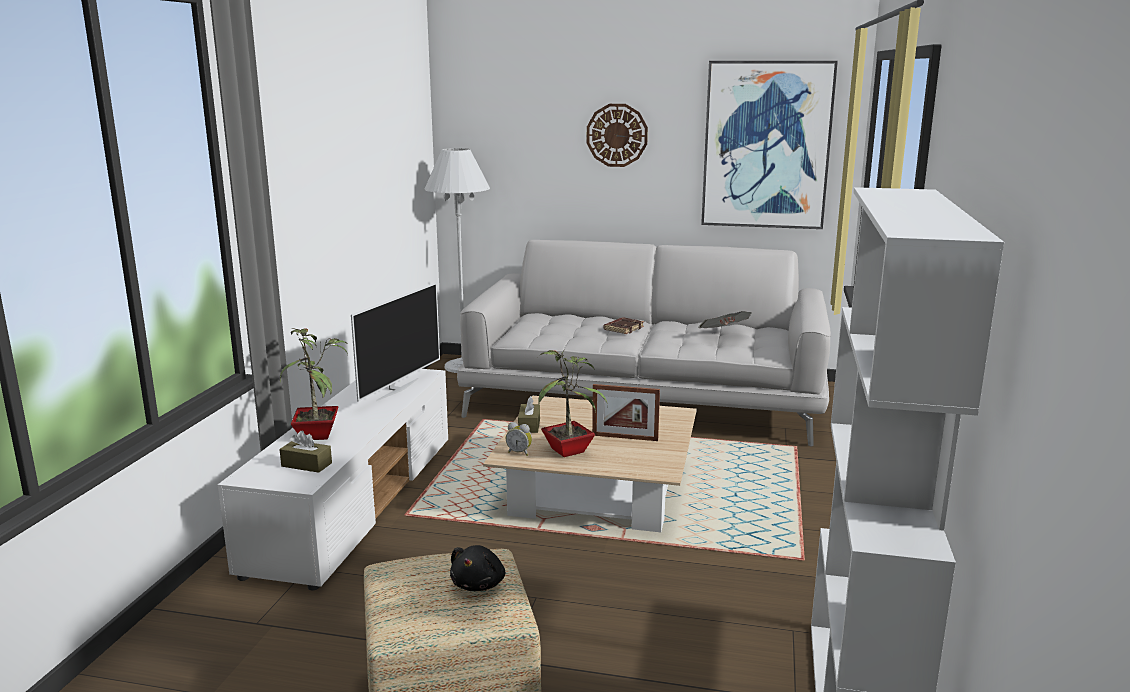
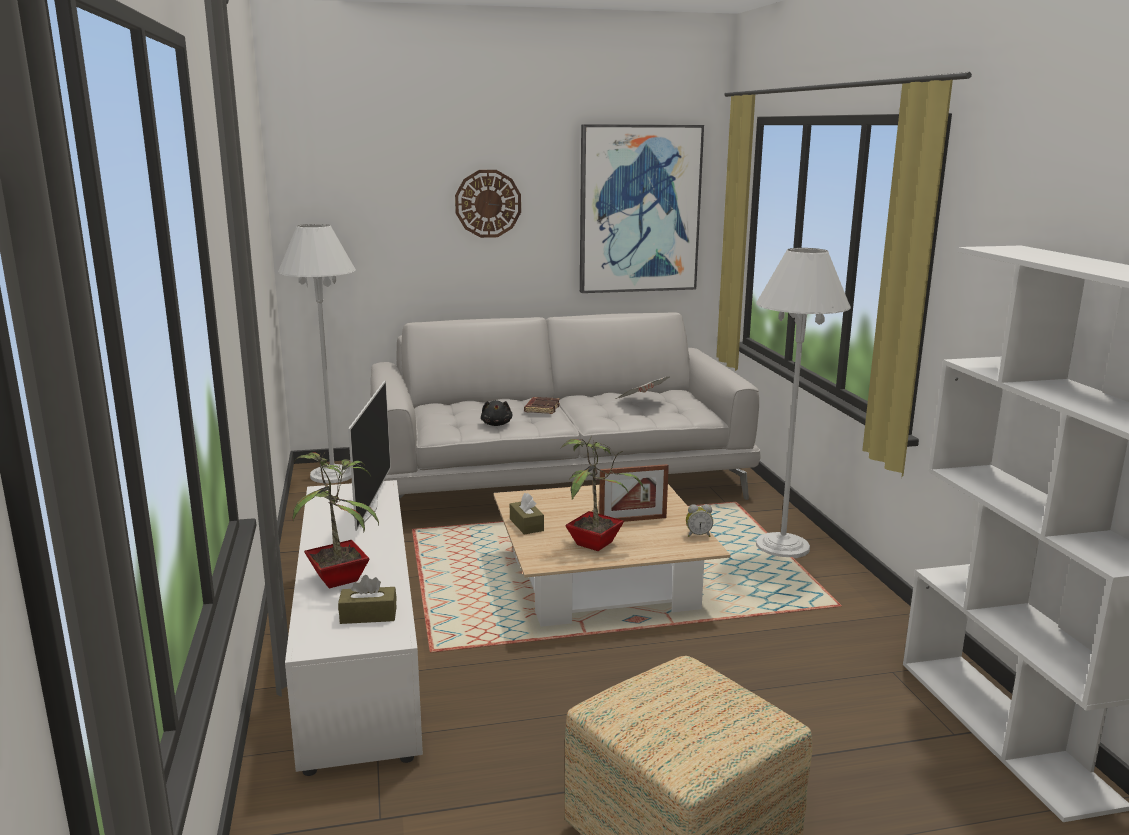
camera: 25 degrees left, 0 degrees up
(479, 584) = (714, 698): black plush toy -> black plush toy (496, 424)
(519, 452) = (549, 555): alarm clock -> alarm clock (698, 535)
(801, 495) = (782, 546): none -> white floor lamp

